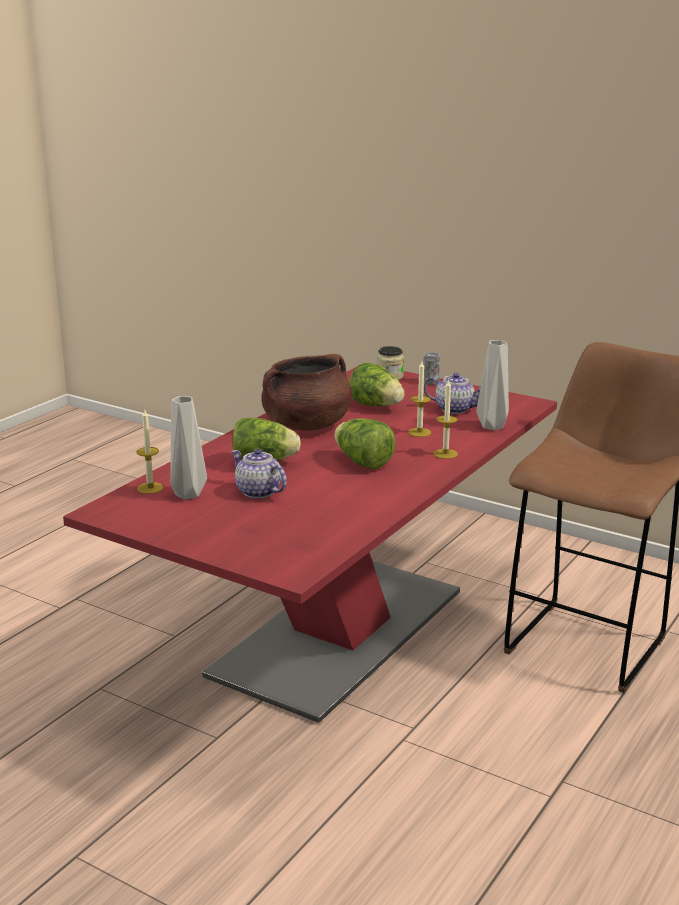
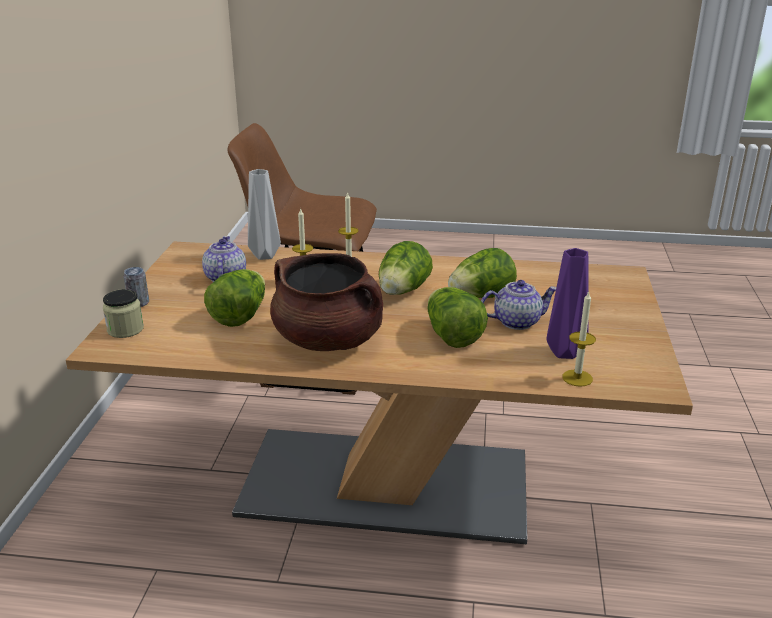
camera: 115 degrees left, 5 degrees up
(188, 494) = (562, 353): grey vase -> purple vase
(258, 492) = (517, 321): teapot -> teapot turned 120 degrees counterclockwise
(318, 489) = (481, 297): none -> lettuce
(339, 633) = (385, 485): red dining table -> beige dining table

